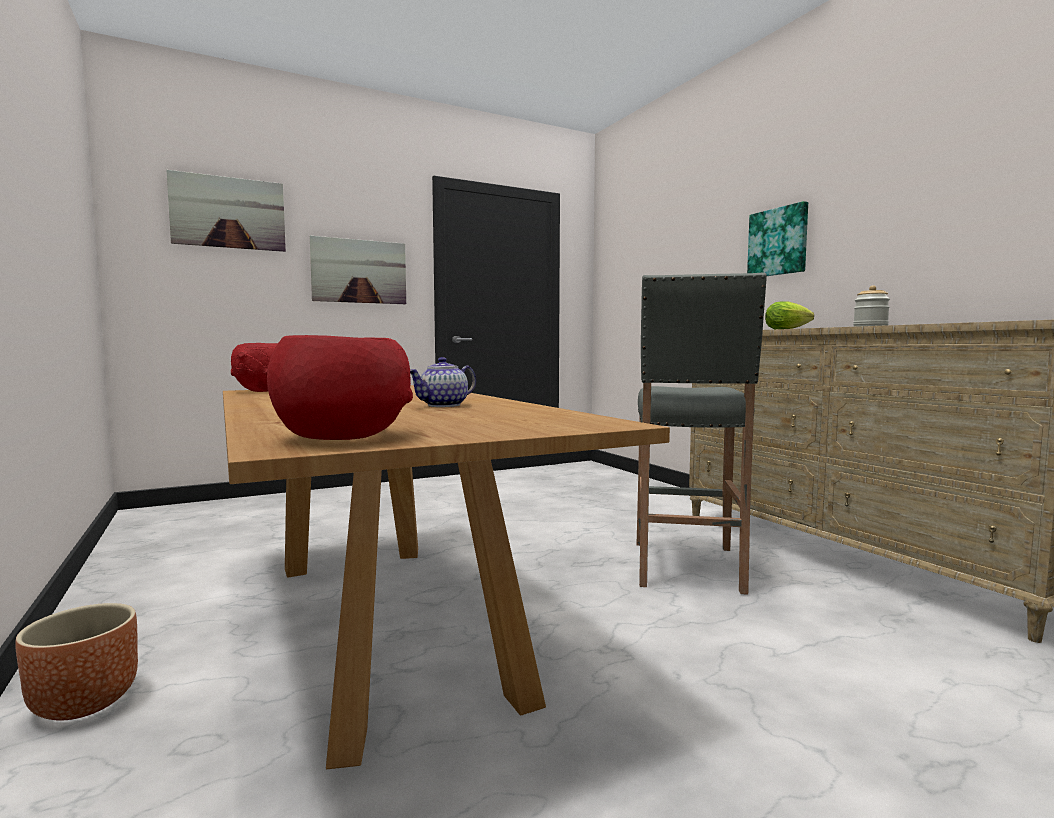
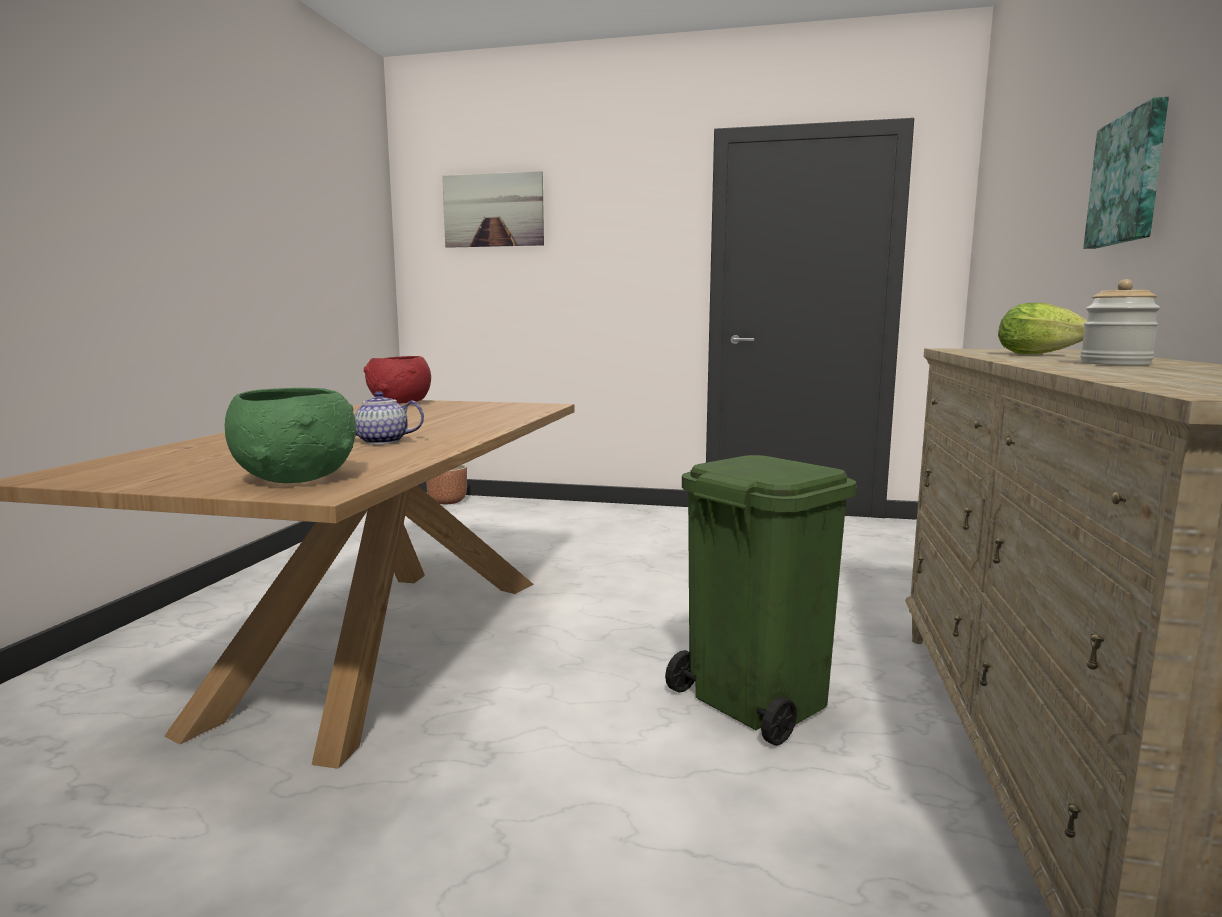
camera: 40 degrees right, 5 degrees up
(85, 702) = (164, 634): brown planter -> brown planter (448, 501)
(342, 436) = (118, 471): red bowl -> none
(359, 271) = (619, 260): picture -> none
(544, 422) = (299, 478): none -> green bowl
(687, 567) = (754, 699): grey stool -> green trash can

